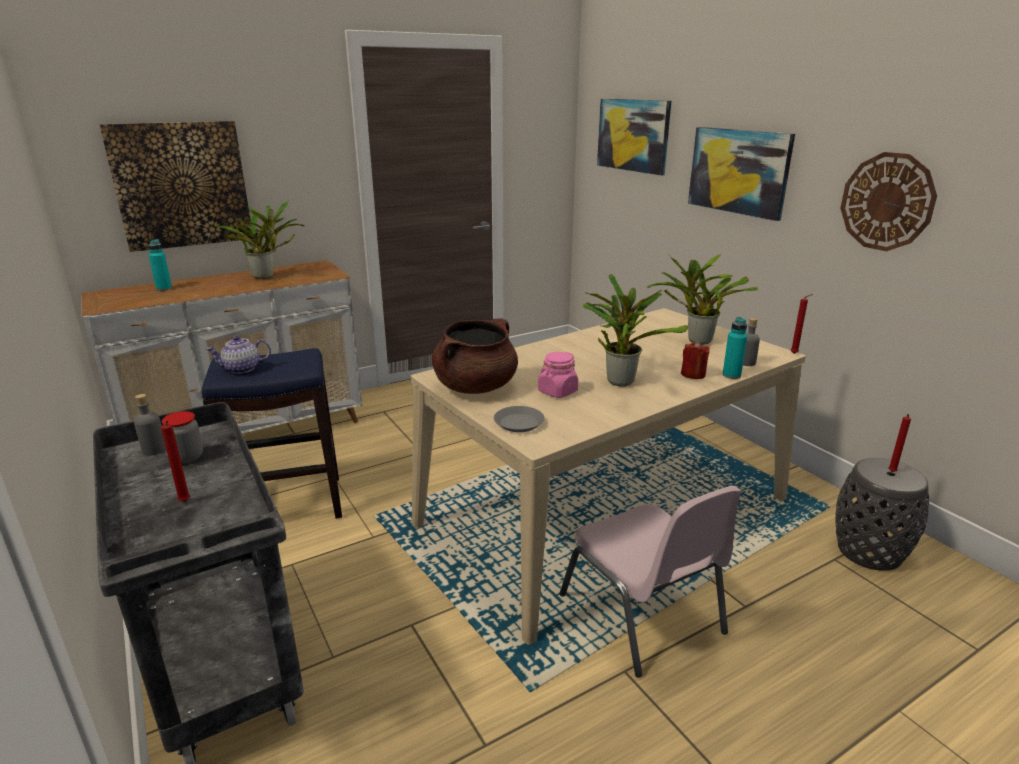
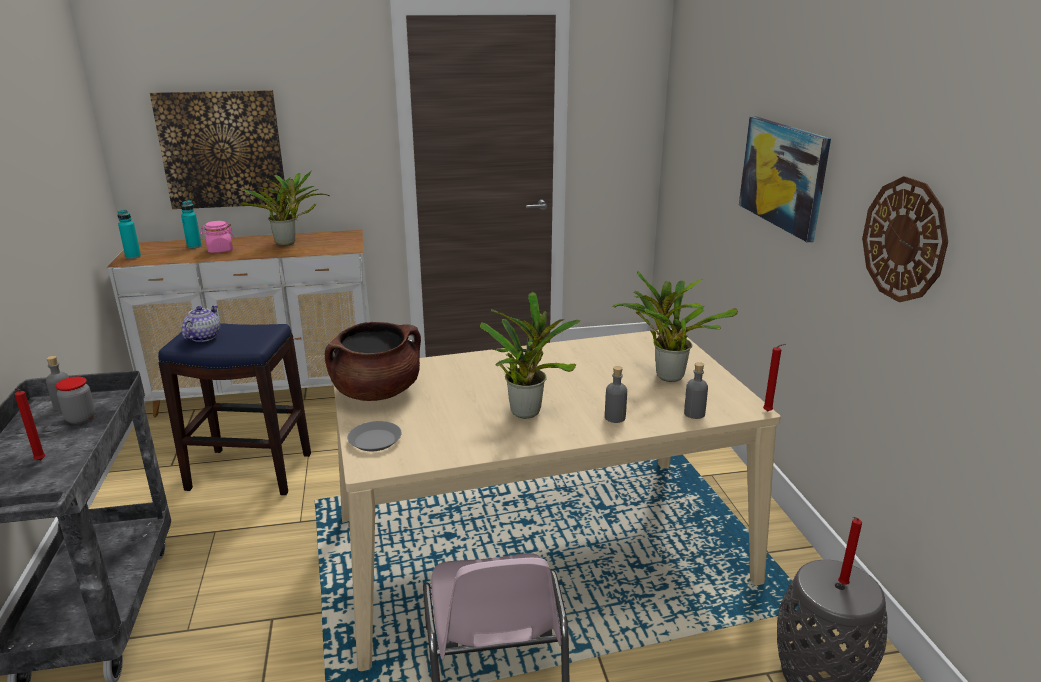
camera: 20 degrees right, 0 degrees up
(241, 369) = (203, 337): teapot -> teapot turned 105 degrees clockwise
(557, 392) = (449, 412): pink jar -> pink jar (220, 250)
(633, 135) = (705, 116): picture -> none
(693, 374) = (615, 417): red candle -> grey bottle
(731, 375) = (658, 426): turquoise bottle -> turquoise bottle (133, 256)

